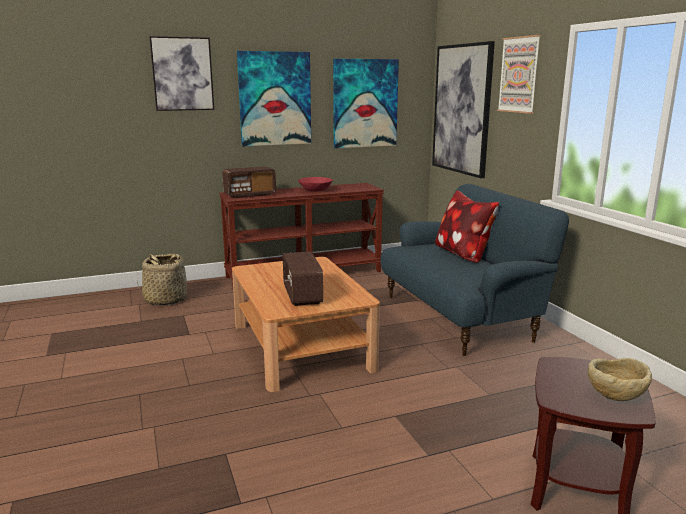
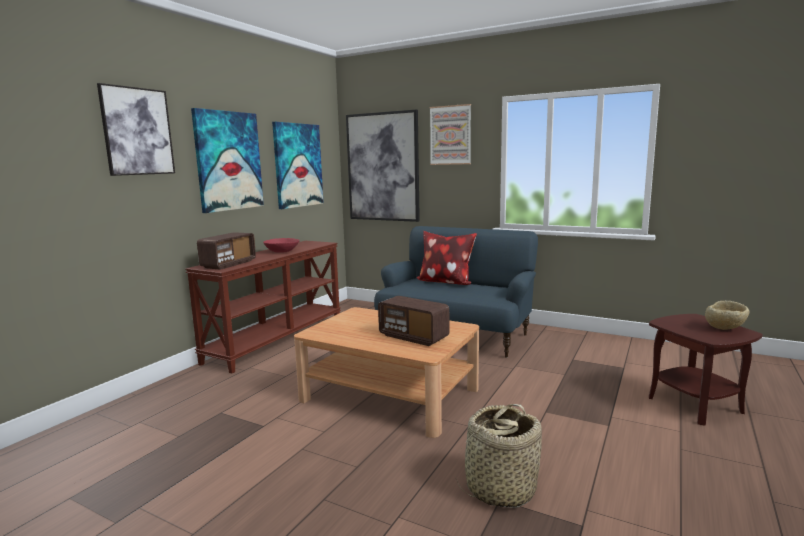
camera: 40 degrees left, 5 degrees down
(165, 300) = (168, 406): basket -> basket (500, 488)

